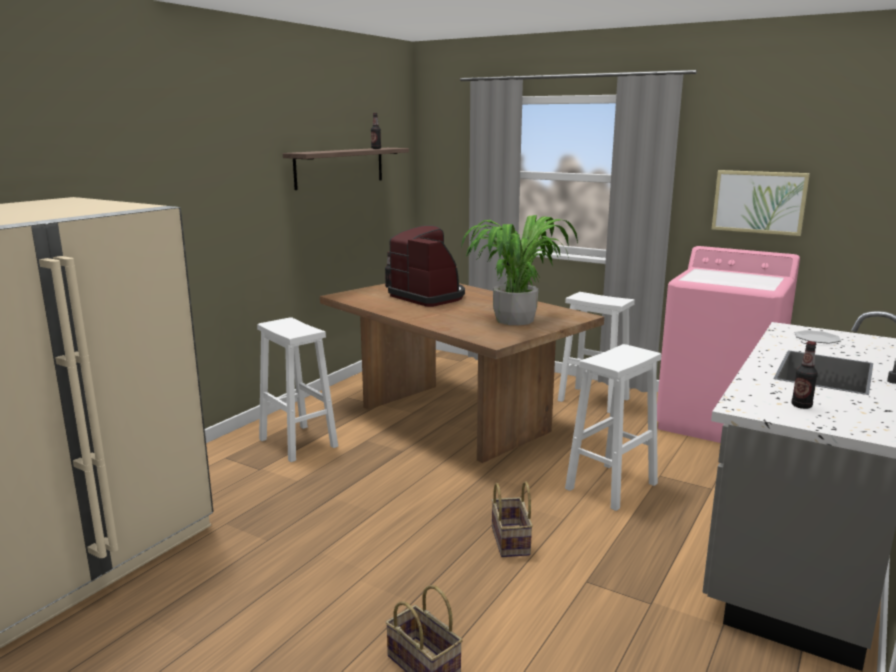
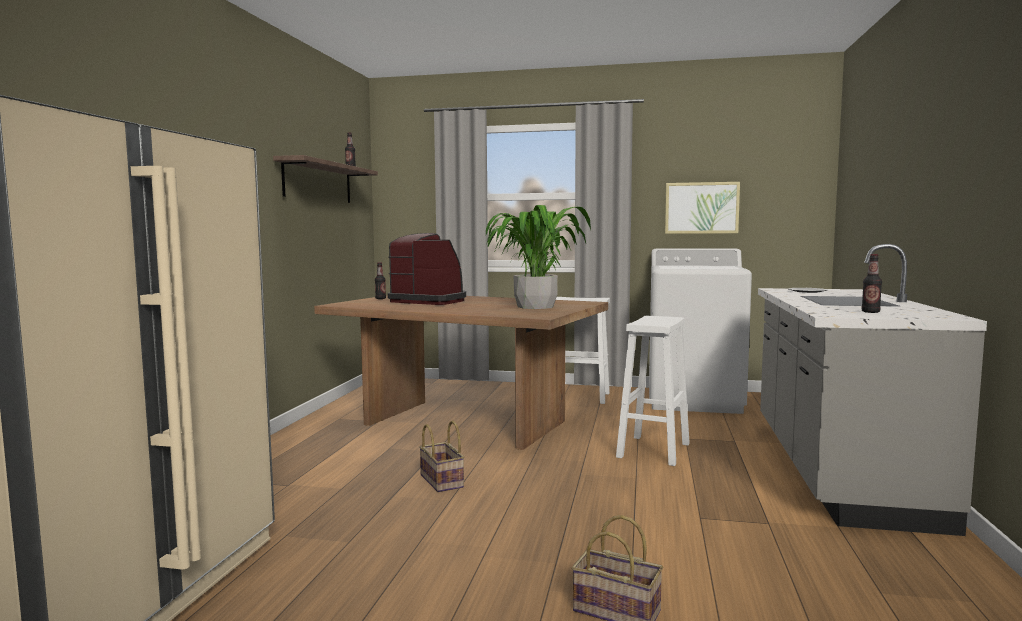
camera: 20 degrees left, 10 degrees down
(297, 442) = (313, 459): white stool -> none
(512, 541) = (606, 501): basket -> basket (443, 481)
(717, 422) = (695, 400): pink washing machine -> white washing machine

